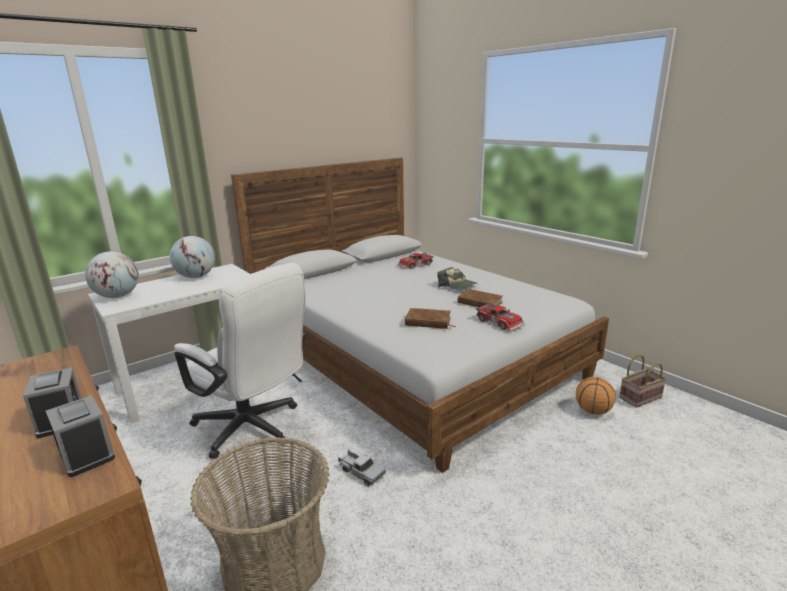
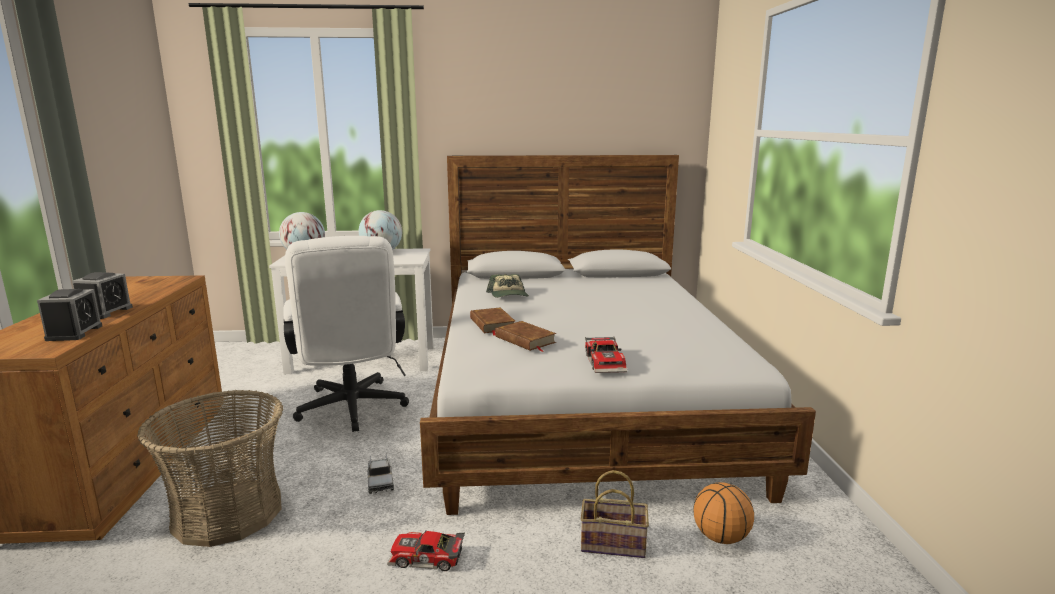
camera: 35 degrees right, 5 degrees down
(416, 265) = (632, 289): toy car -> toy car (426, 559)
(457, 286) = (635, 318): cap -> cap (508, 295)
(480, 302) = (626, 339): brown book -> brown book (492, 324)
(640, 397) = (827, 553): basket -> basket (614, 543)

